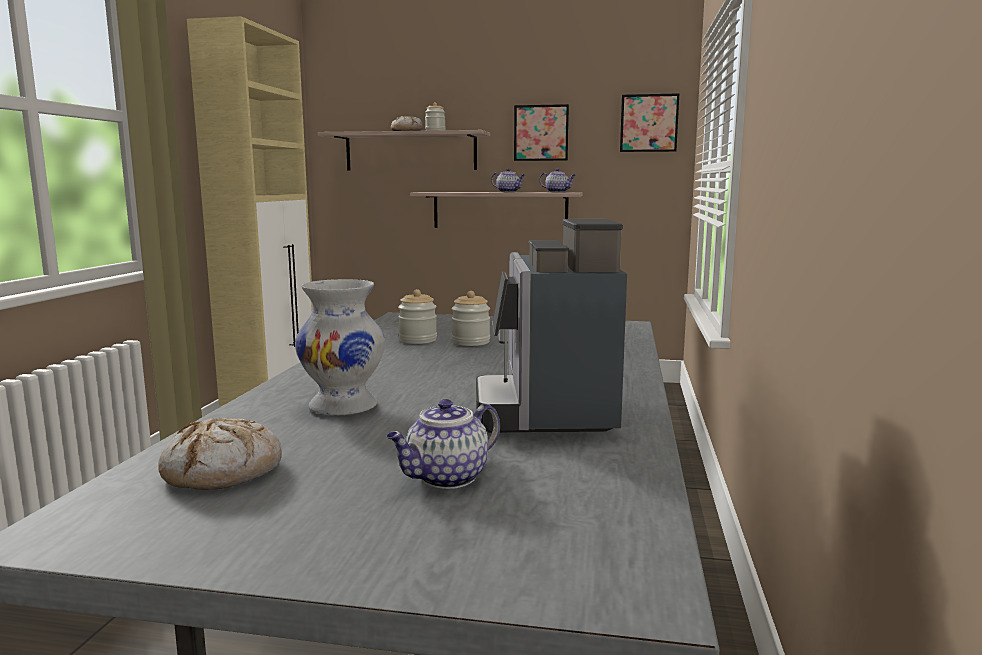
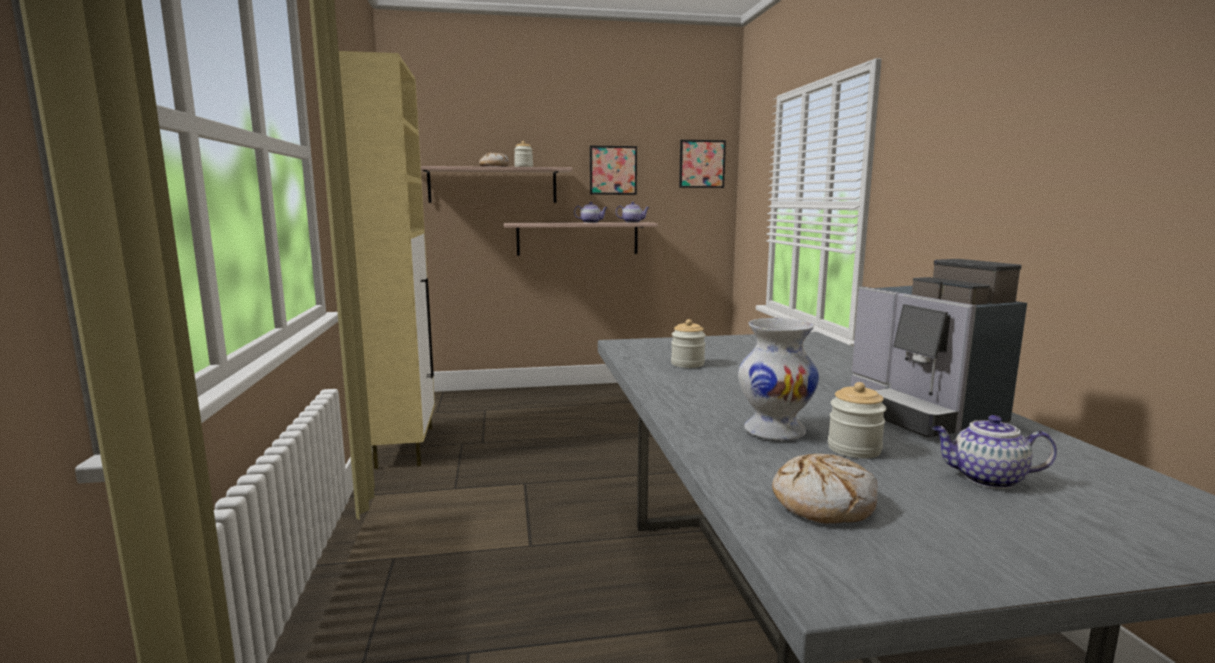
camera: 20 degrees left, 0 degrees up
(446, 478) = (986, 479): teapot -> teapot turned 75 degrees clockwise
(471, 342) = (733, 361): jar -> jar (854, 449)

